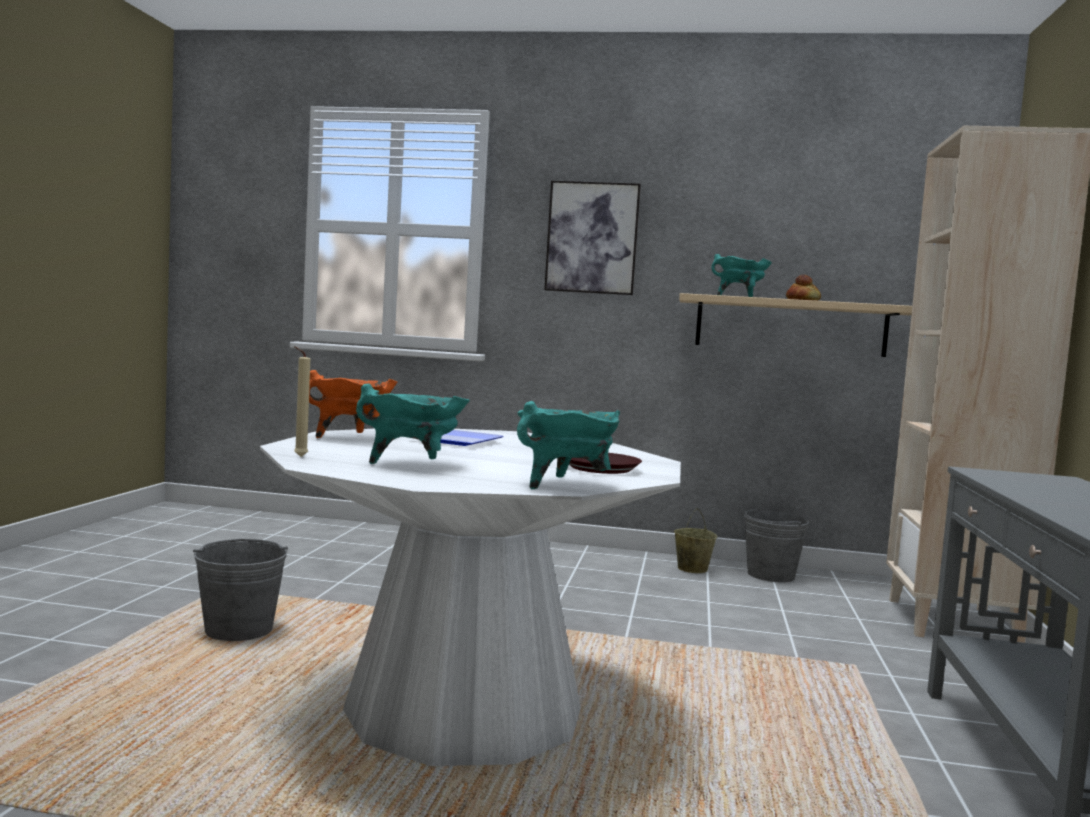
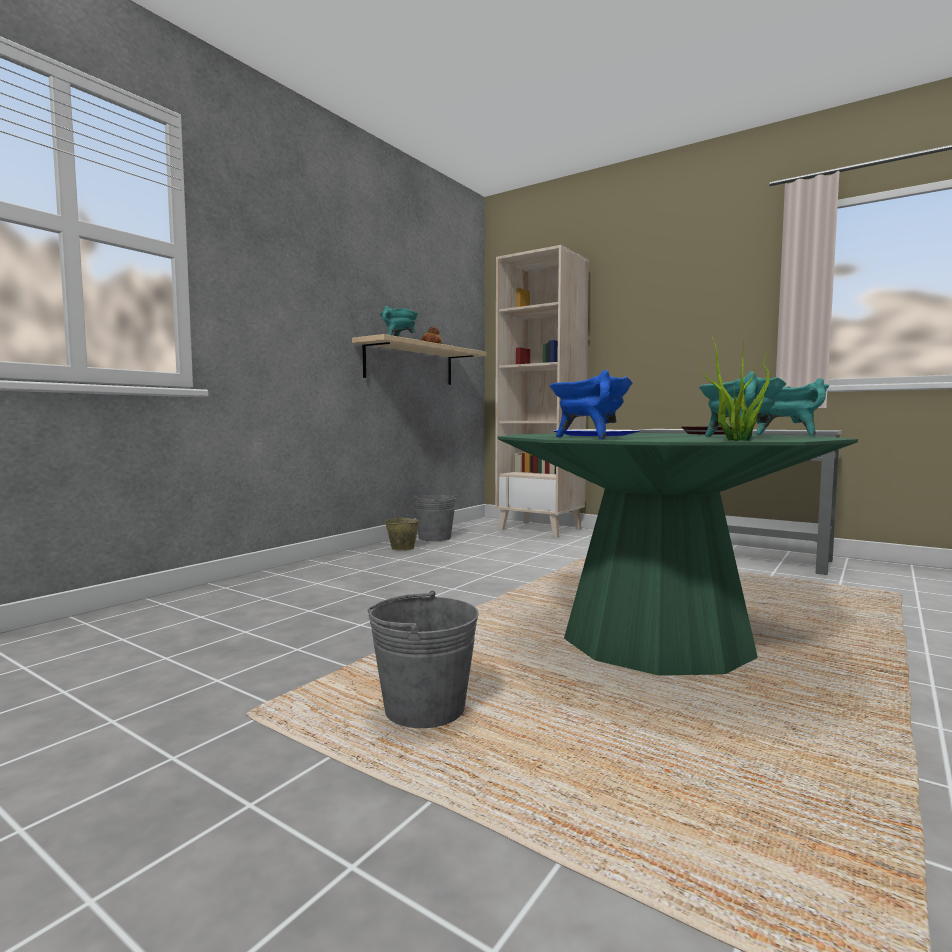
camera: 65 degrees left, 0 degrees up
(298, 457) = (735, 440): beige candle -> potted plant
(351, 437) = (589, 438): orange cooking pot -> blue cooking pot
(464, 710) = (656, 639): white dining table -> green dining table
(592, 238) = (288, 278): picture -> none

